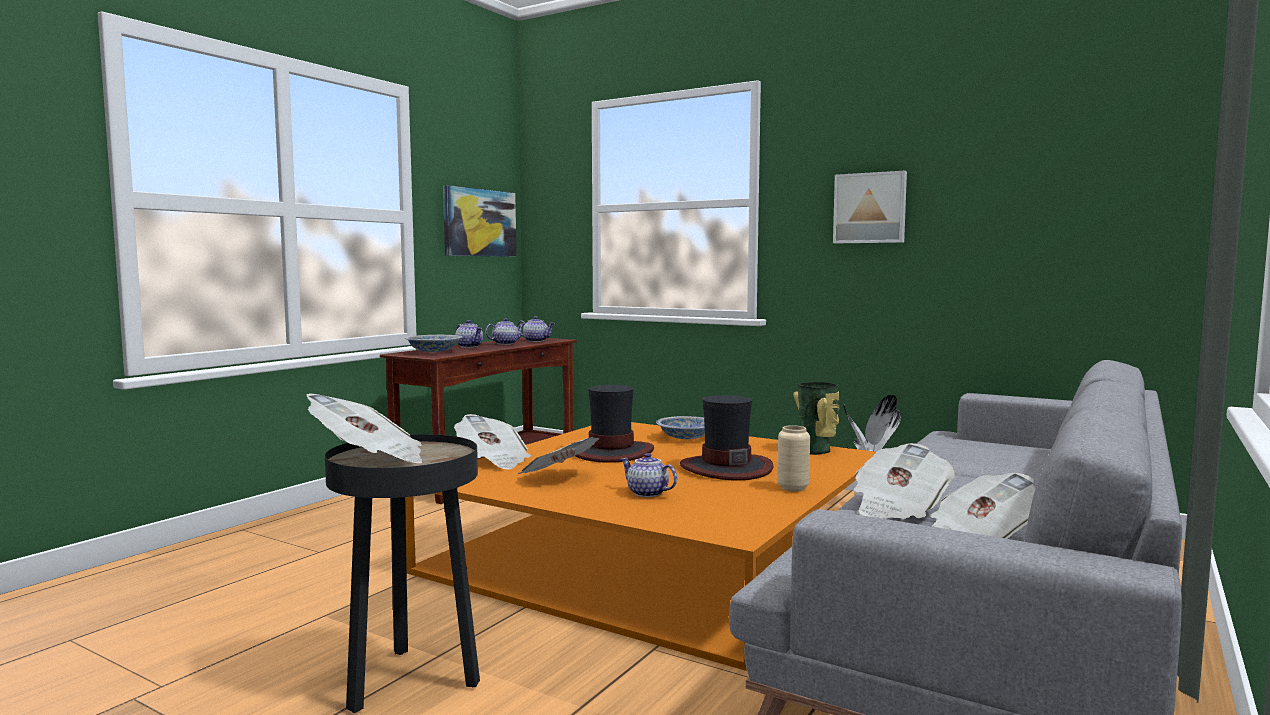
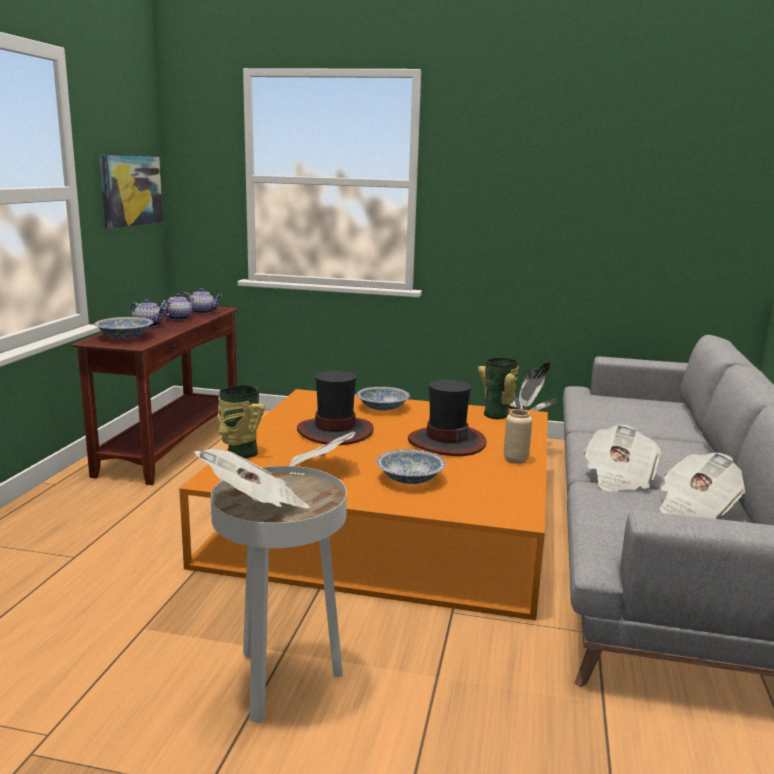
camera: 20 degrees left, 10 degrees up
(410, 683) = (282, 683): black side table -> white side table
(493, 461) = (240, 454): newspaper -> vase
(646, 493) = (410, 479): teapot -> bowl
(870, 208) = (519, 197): picture -> none

